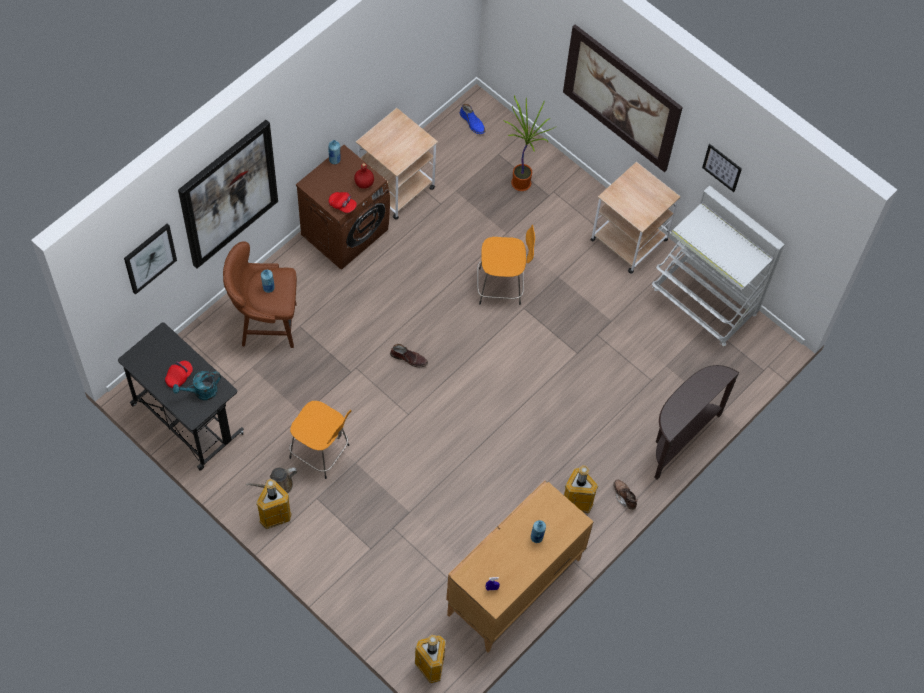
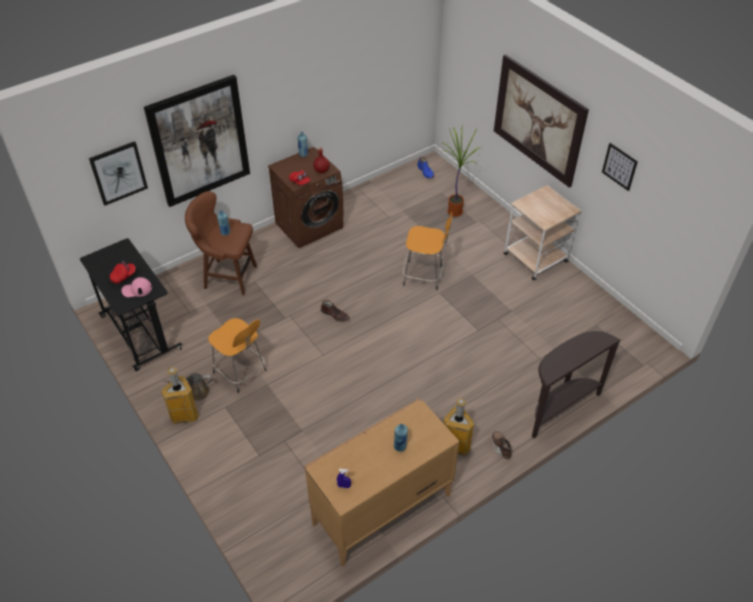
camera: 15 degrees right, 15 degrees down
(201, 392) = (137, 289): turquoise watering can -> pink cap
(397, 187) = (358, 203): beige cart -> none
(431, 667) = (283, 571): trash can -> none
(702, 304) = (592, 309): white shoe rack -> none

